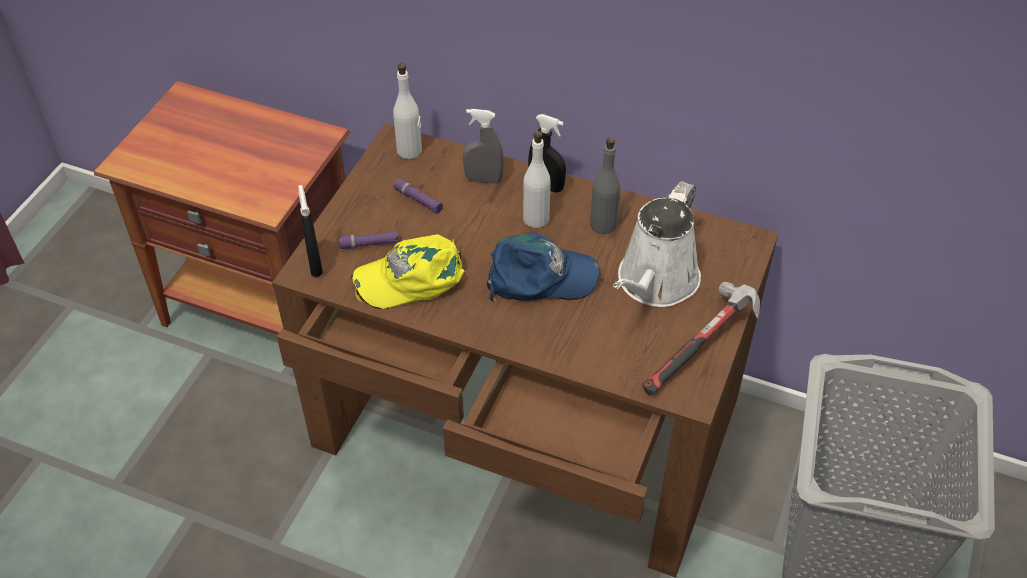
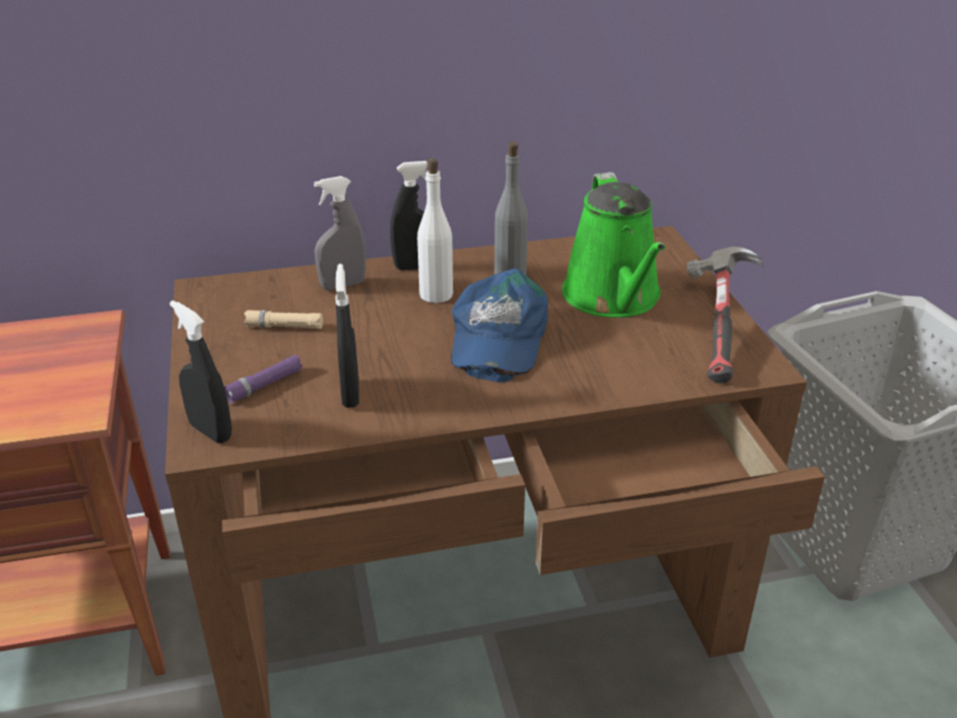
camera: 35 degrees left, 15 degrees down
(409, 151) = (230, 291): white bottle -> none
(412, 277) = (350, 394): yellow cap -> black spray bottle
(418, 200) = (284, 326): purple flashlight -> beige flashlight
(540, 277) = (496, 337): blue cap -> blue cap turned 135 degrees clockwise
(655, 283) = (614, 298): white watering can -> green watering can

